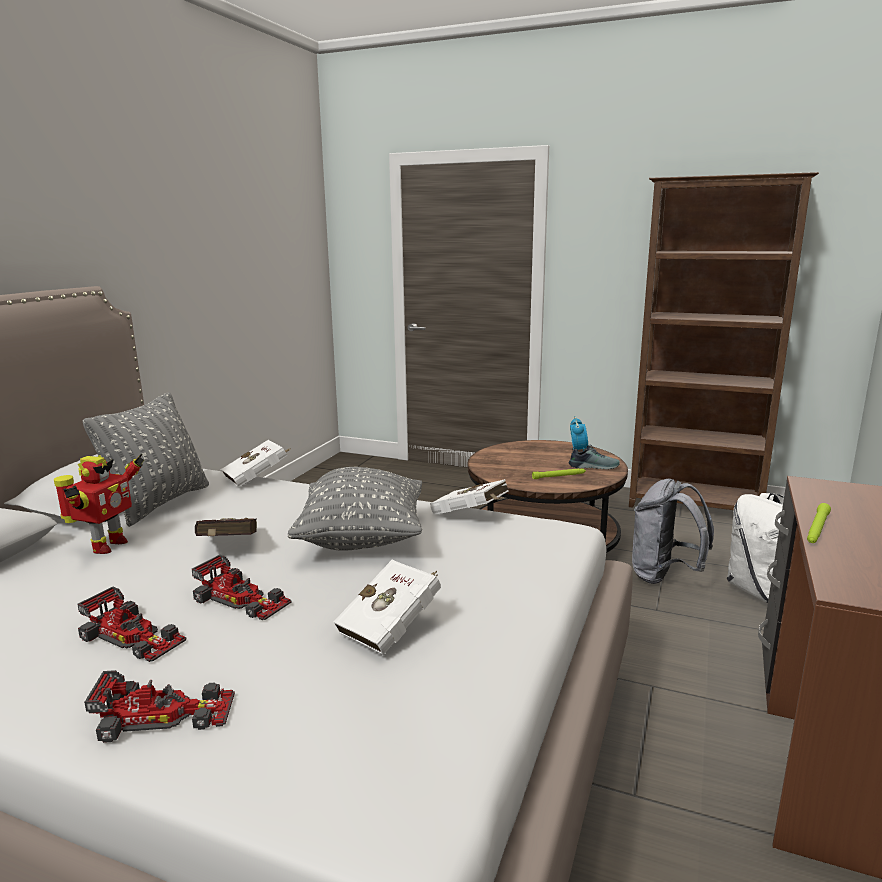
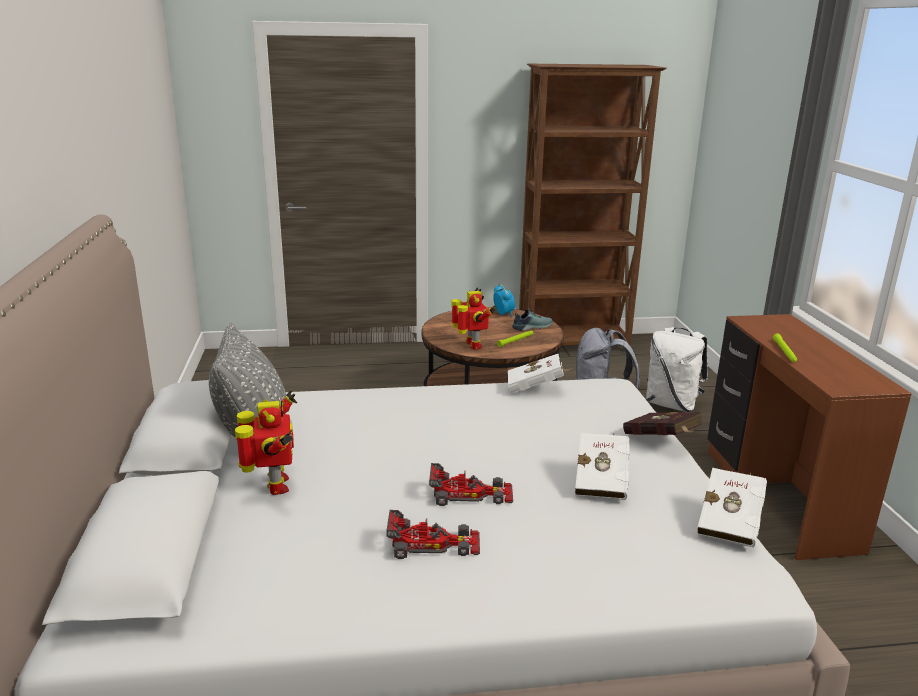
camera: 30 degrees left, 5 degrees up
(165, 714) = (543, 580): toy car -> none
(228, 548) = (389, 459): red book -> red book (662, 441)
(258, 478) = (310, 392): white book -> white book (730, 523)
(362, 539) = (485, 426): grey pillow -> none
(506, 473) = (472, 346): none -> toy robot

